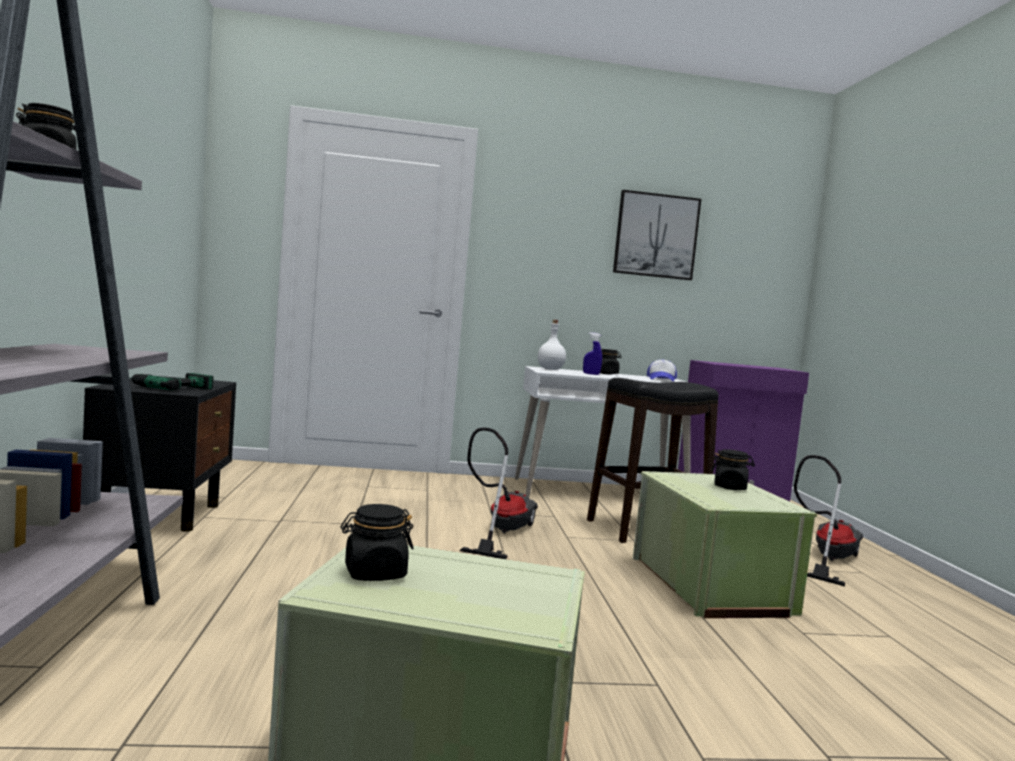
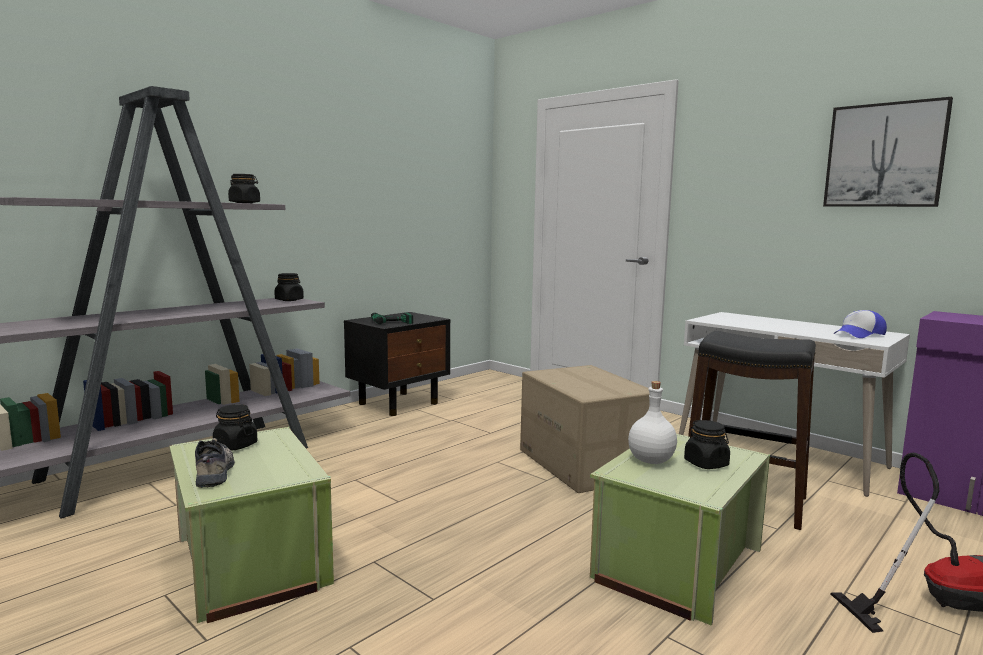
camera: 50 degrees right, 5 degrees up
(460, 605) = (216, 471): none -> shoe
(500, 532) = (584, 464): vacuum cleaner -> cardboard box
(550, 369) = (731, 317): white bottle -> white bottle (650, 461)
(591, 374) = (763, 324): blue spray bottle -> none
(606, 373) = (798, 324): black jar -> black jar (289, 300)

